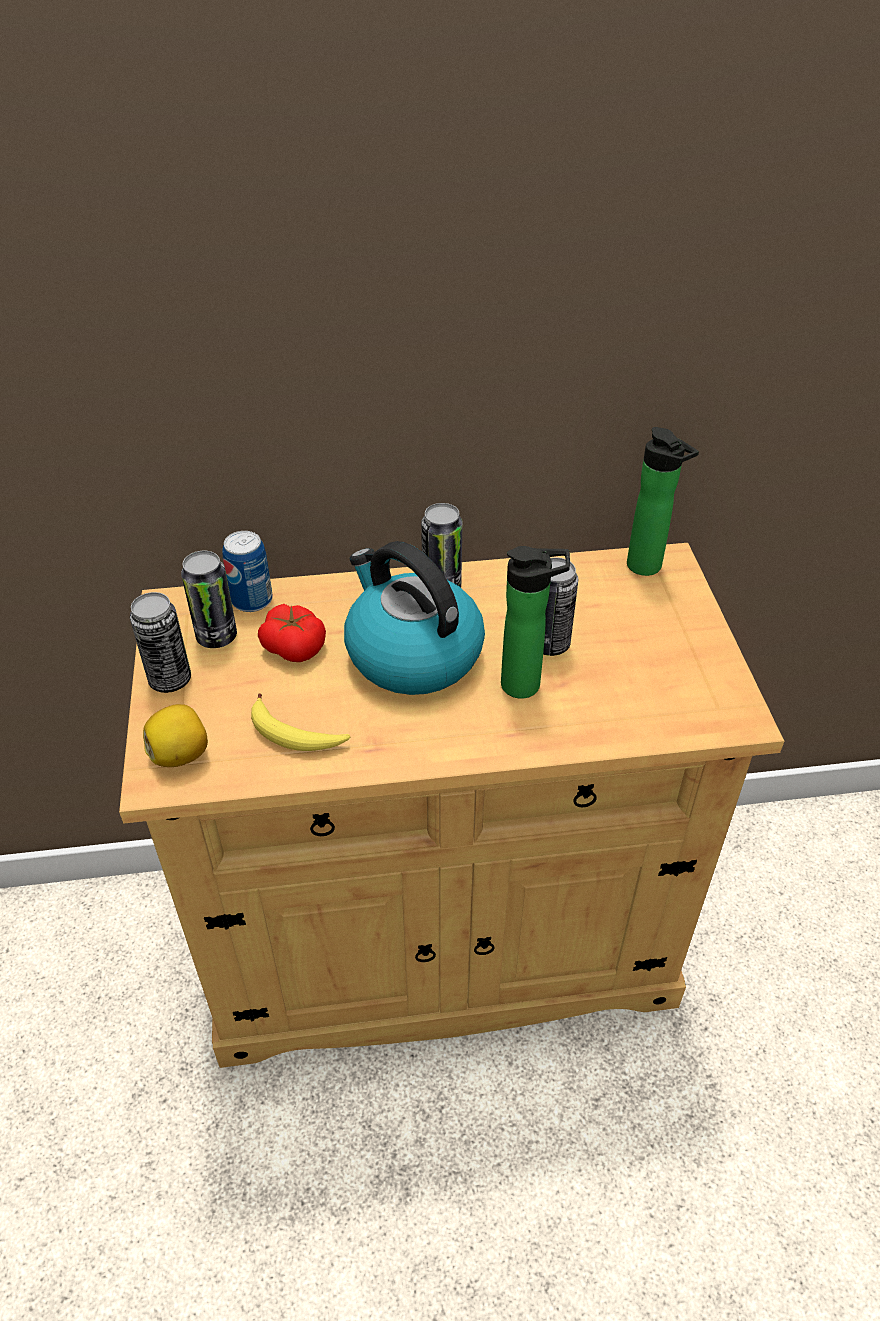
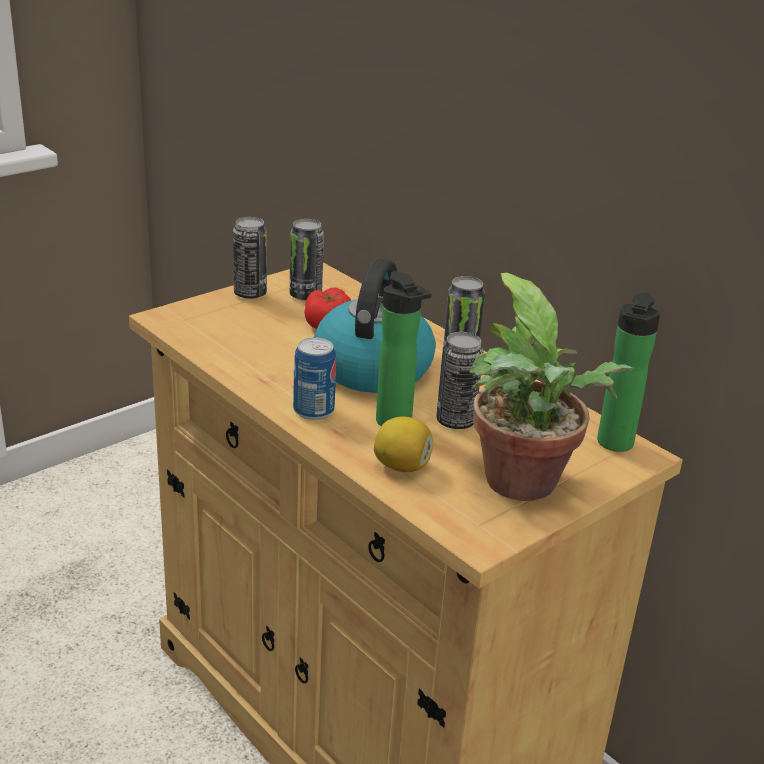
camera: 55 degrees right, 15 degrees down
(181, 754) = (191, 317): lemon -> lemon (402, 466)
(252, 600) = (354, 296): can -> can (313, 410)
(295, 734) = (247, 348): banana -> none
(678, 651) = (526, 486): none -> potted plant

